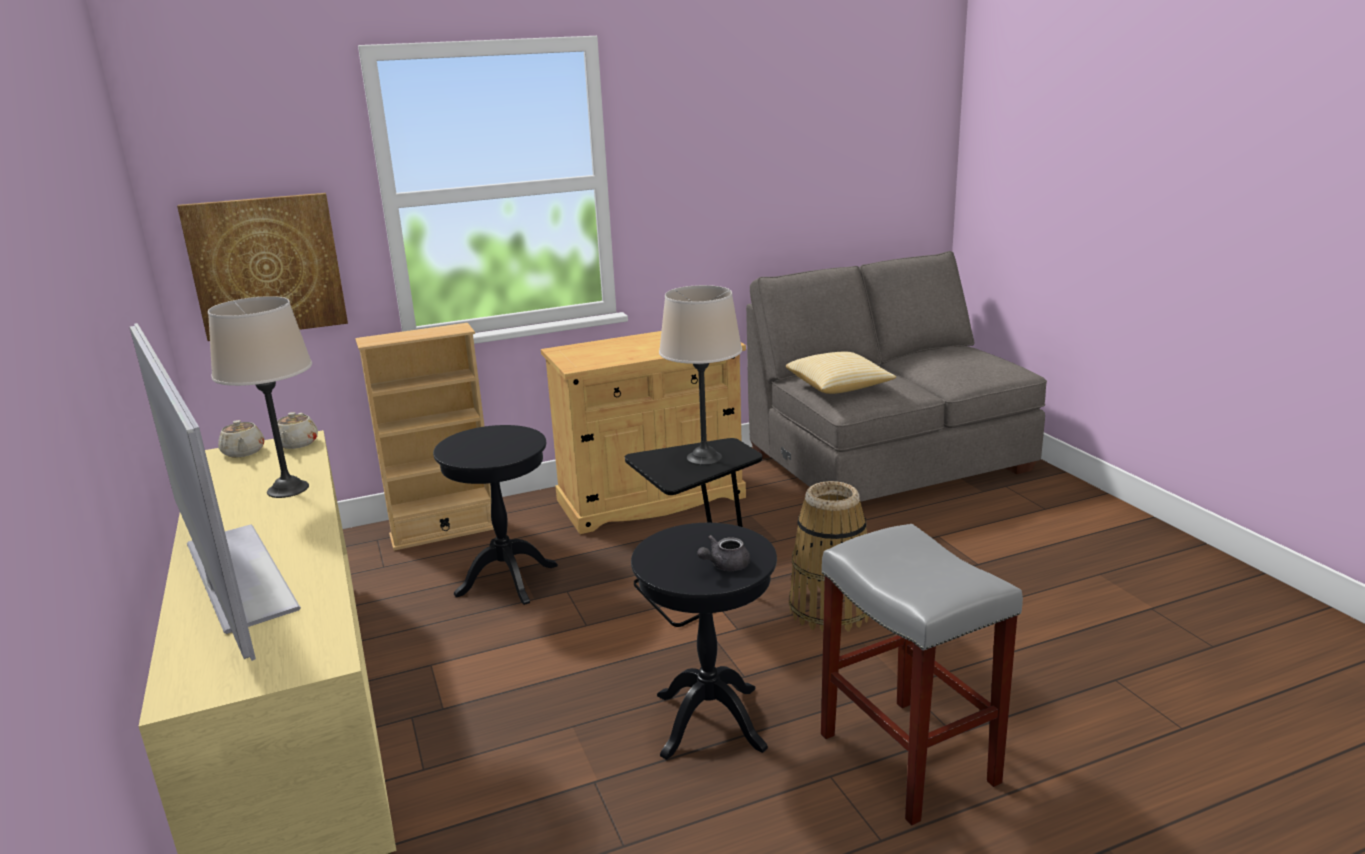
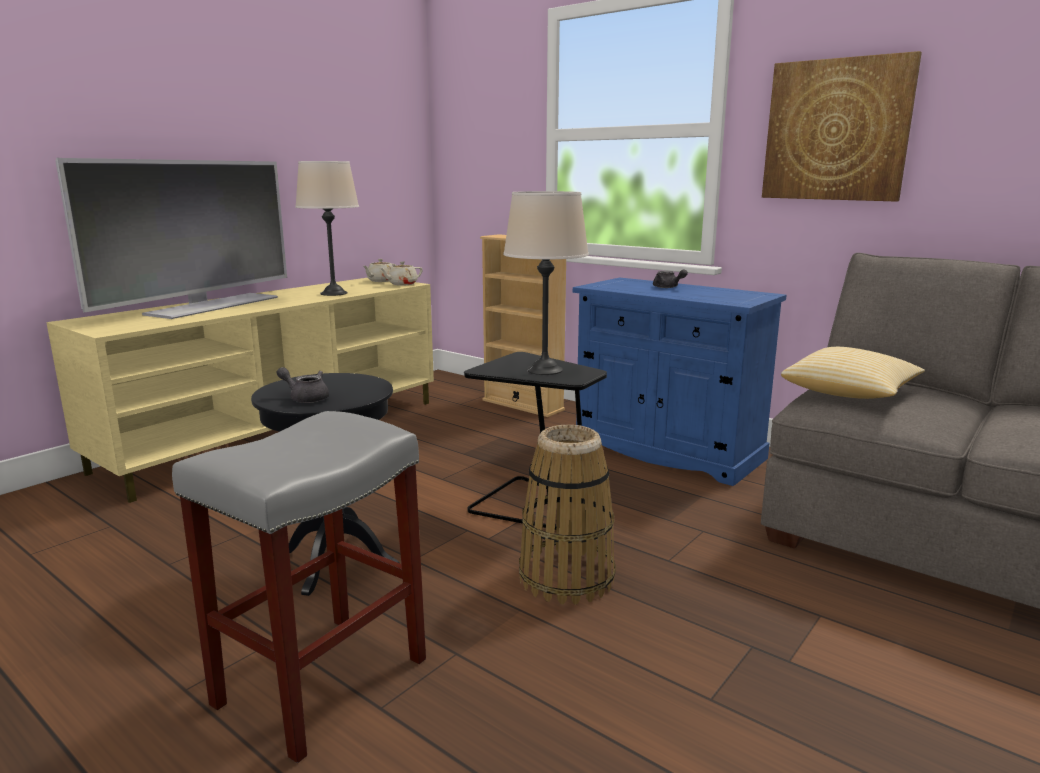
camera: 60 degrees right, 5 degrees down
(266, 266) = (479, 176): picture -> picture (836, 130)
(507, 580) = (479, 438): black side table -> none
(625, 346) = (668, 287): none -> grey teapot
(651, 499) = (666, 450): beige cabinet -> blue cabinet

